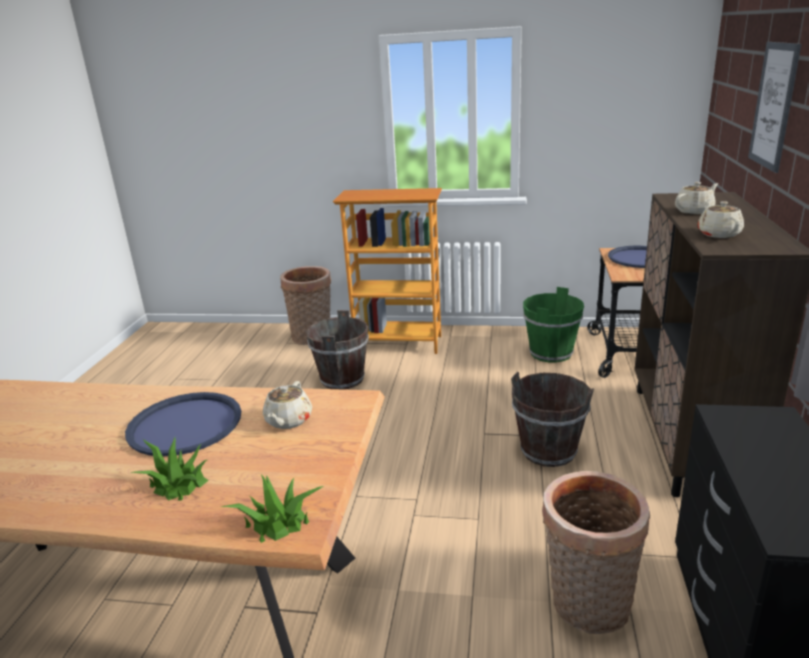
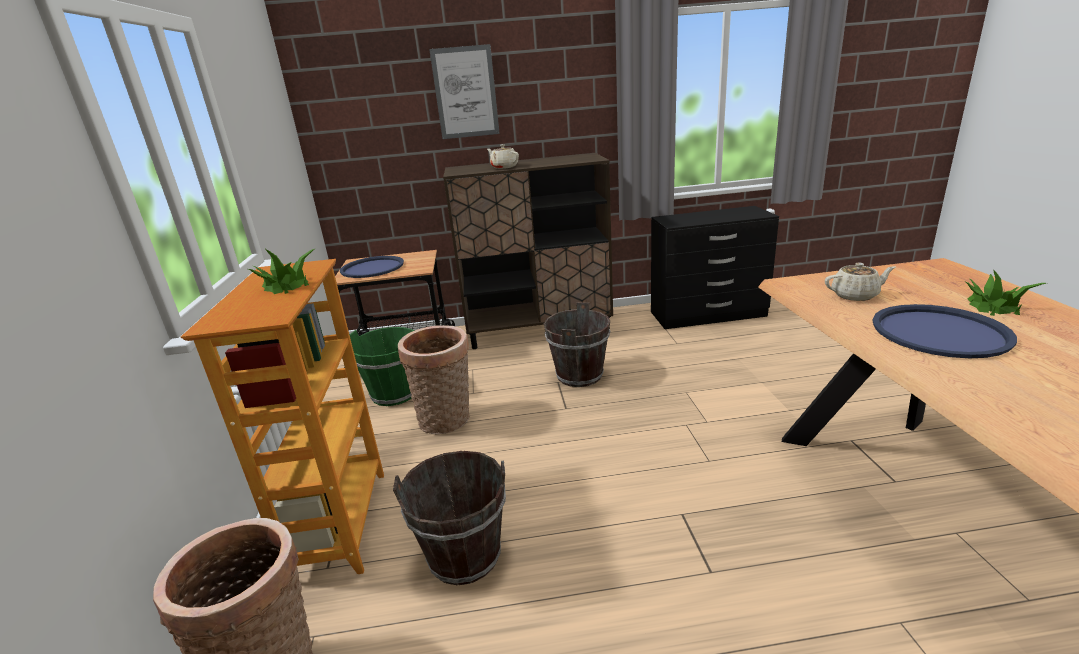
camera: 105 degrees left, 0 degrees up
(277, 521) = (948, 270): potted plant -> potted plant (286, 285)
(587, 607) = (730, 348): basket -> basket (447, 421)
(718, 234) = (562, 161): beige teapot -> none

